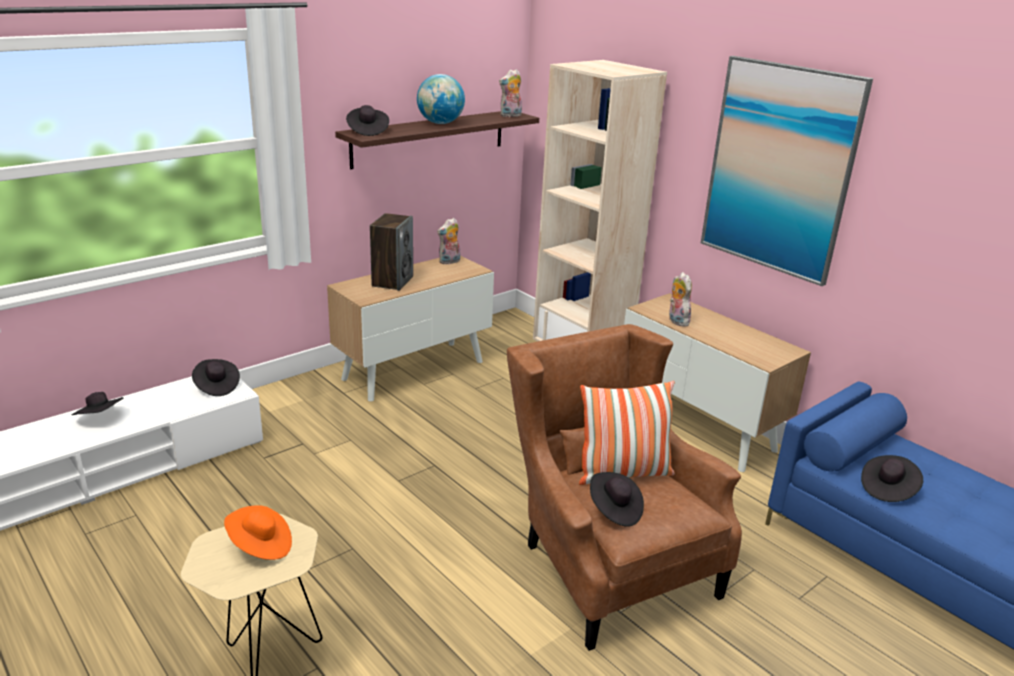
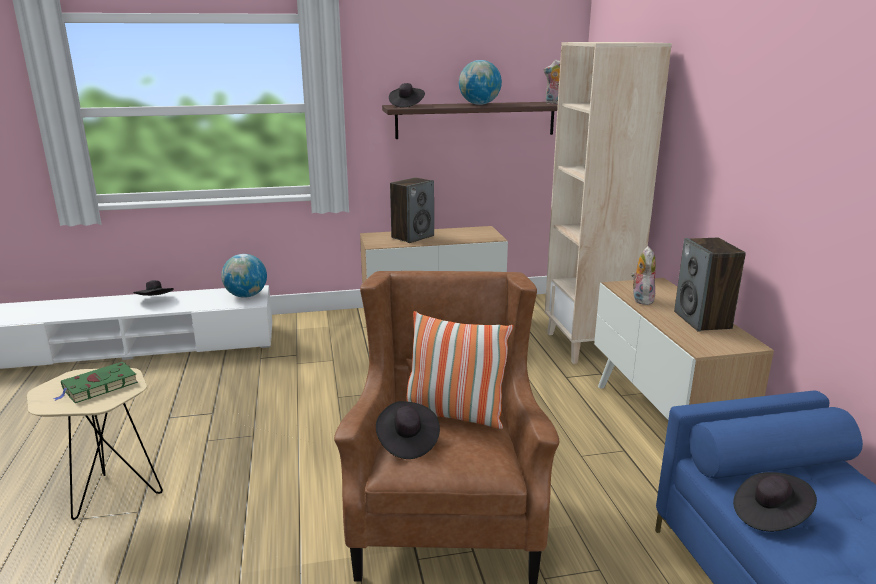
camera: 30 degrees right, 5 degrees down
(216, 386) = (246, 296): black hat -> globe
(260, 546) = (98, 387): orange hat -> green book
(449, 262) = (477, 230): plush toy -> none
(741, 334) = (703, 320): none -> speaker
(779, 169) = (757, 134): picture -> none

